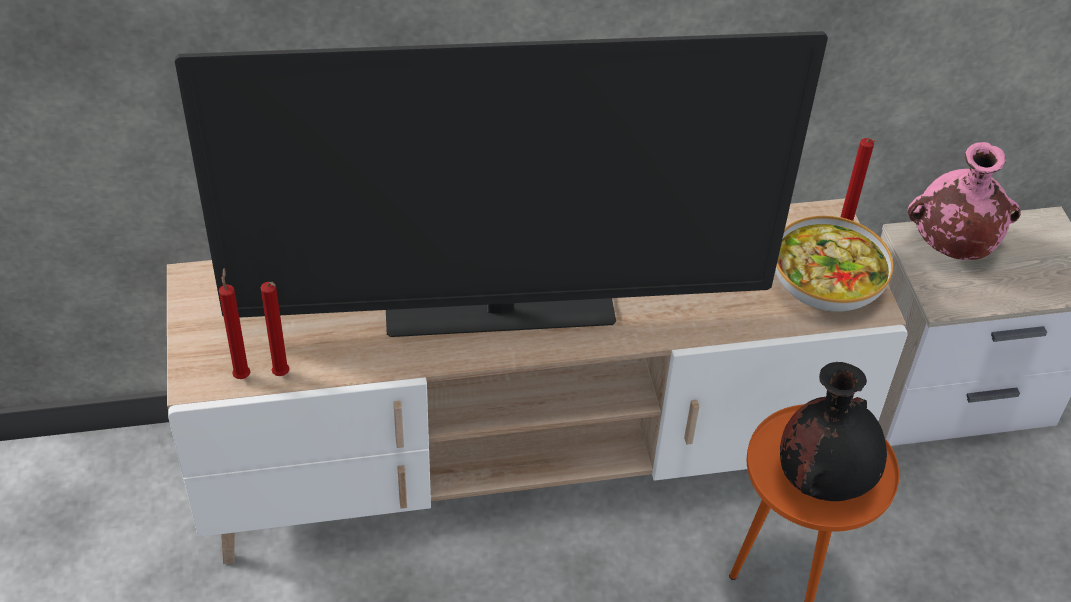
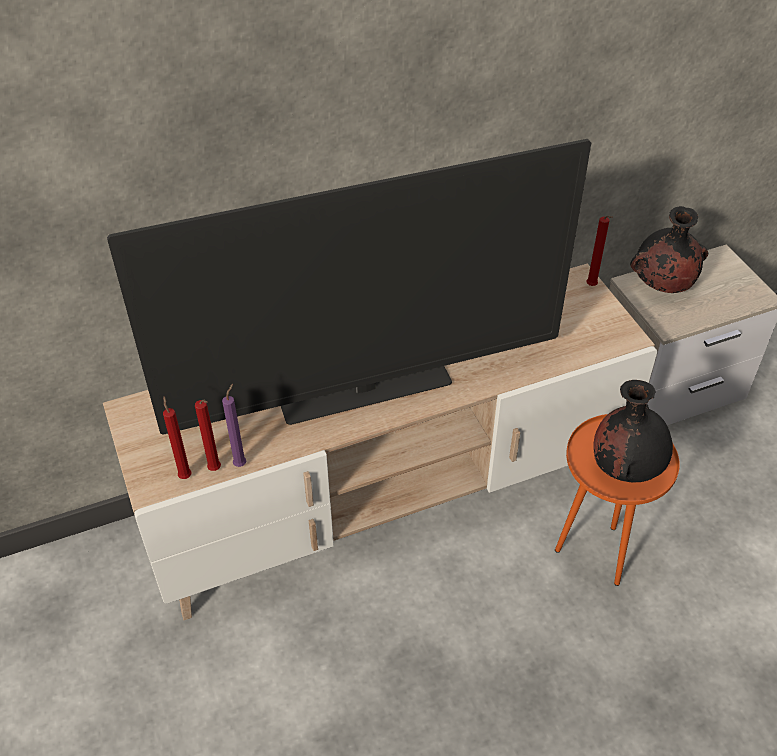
camera: 10 degrees left, 0 degrees up
(316, 373) = (241, 463): none -> purple candle
(826, 283) = (591, 326): bowl -> none
(950, 246) = (661, 285): pink vase -> black vase

